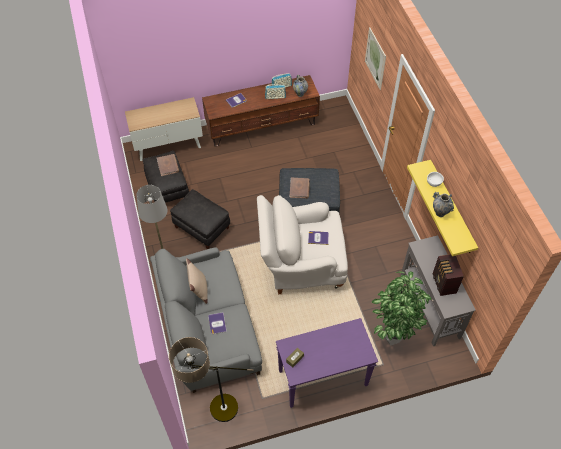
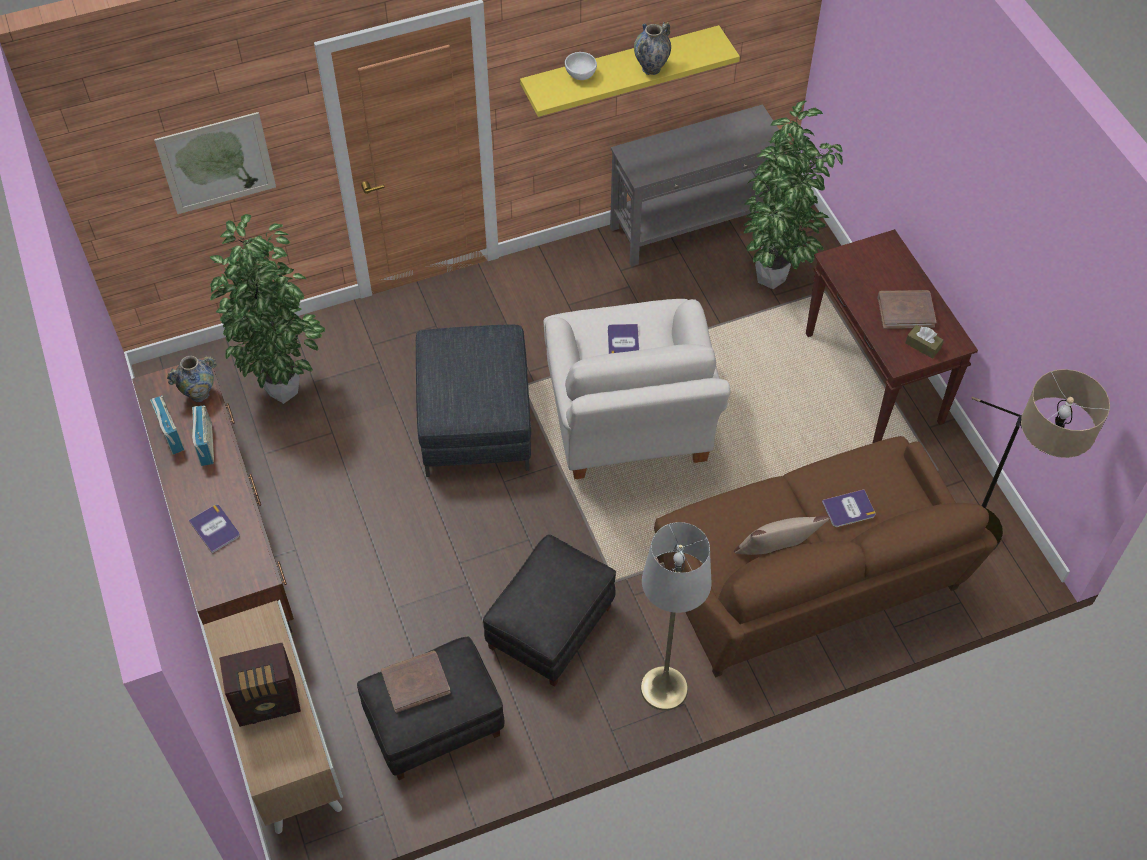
camera: 95 degrees left, 0 degrees up
(209, 327) = (807, 579): grey sofa -> brown sofa
(299, 189) = (484, 391): brown book -> brown book (905, 311)
(322, 379) = (874, 379): purple console table -> brown console table
(330, 143) = (287, 389): none -> potted plant
(443, 284) = (718, 142): radio -> radio (269, 703)

